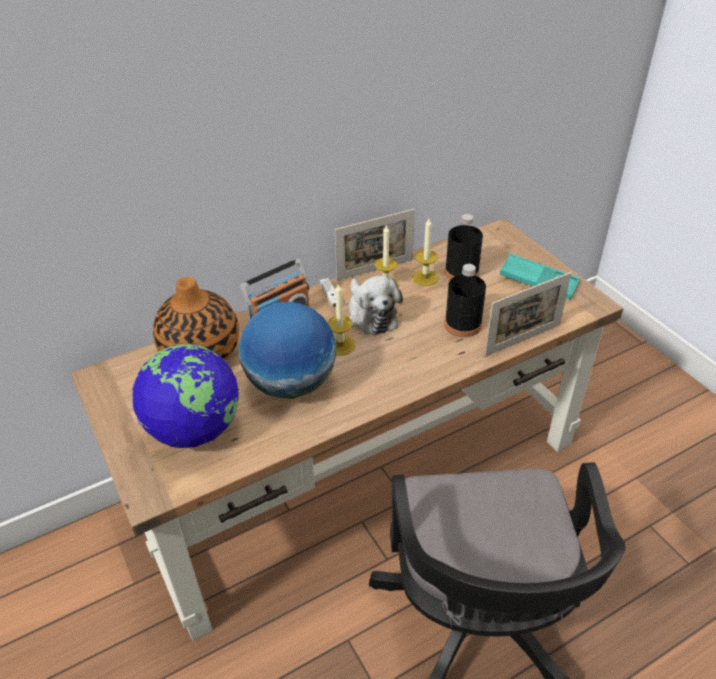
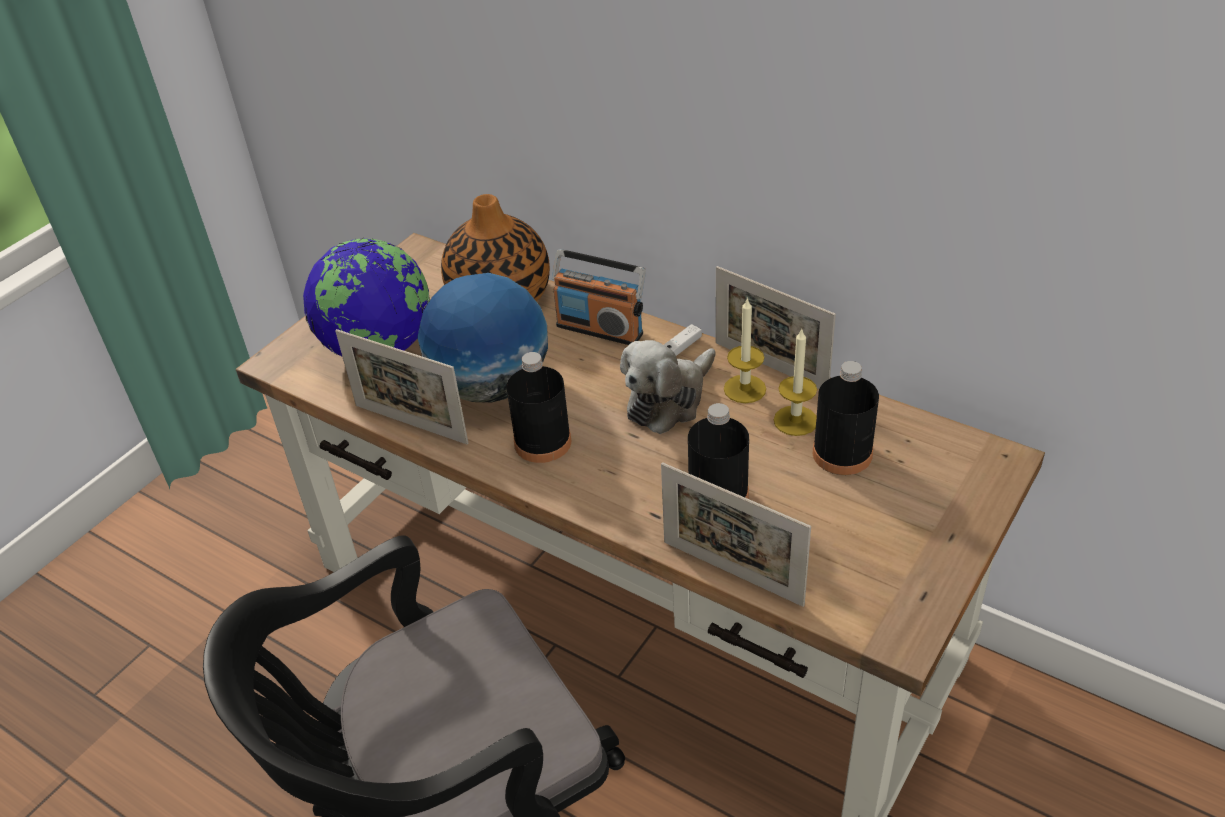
camera: 65 degrees right, 0 degrees up
(295, 435) = (411, 424): none -> picture frame
(340, 345) = (588, 397): candle -> none
(365, 377) = (542, 442): none -> black bottle
(538, 281) = (899, 548): turquoise tray -> none

